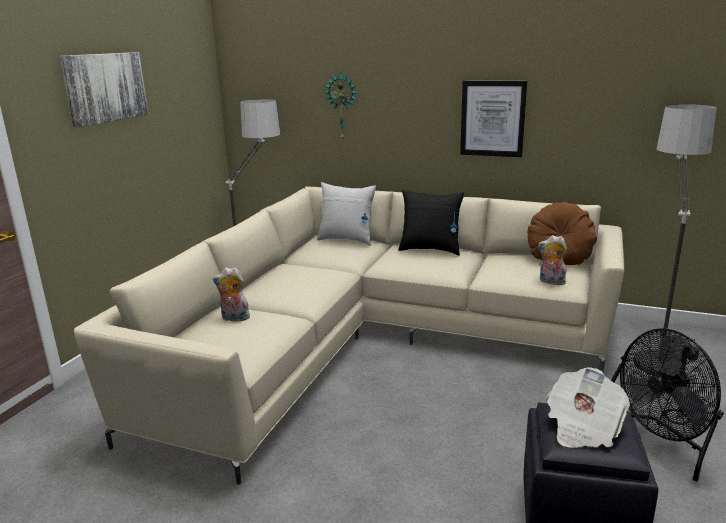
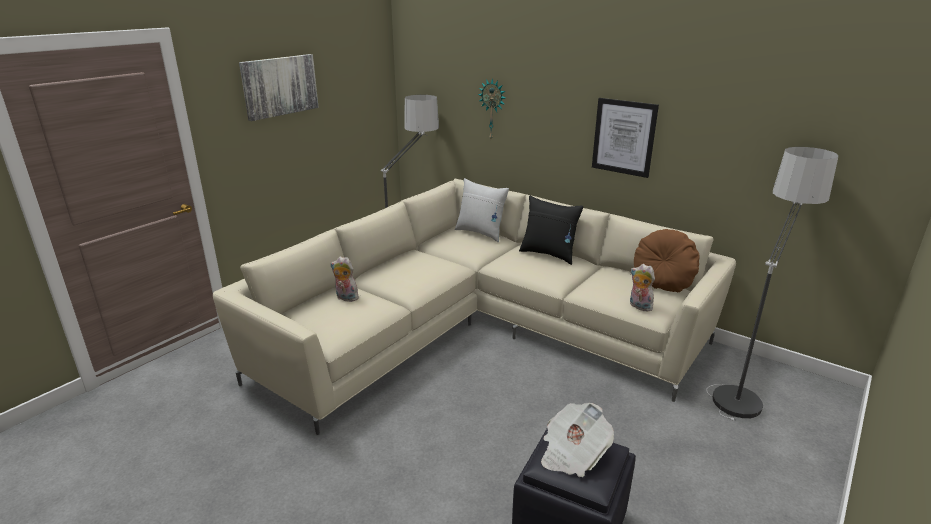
camera: 15 degrees right, 5 degrees up
(661, 437) = (693, 473): black fan -> none

